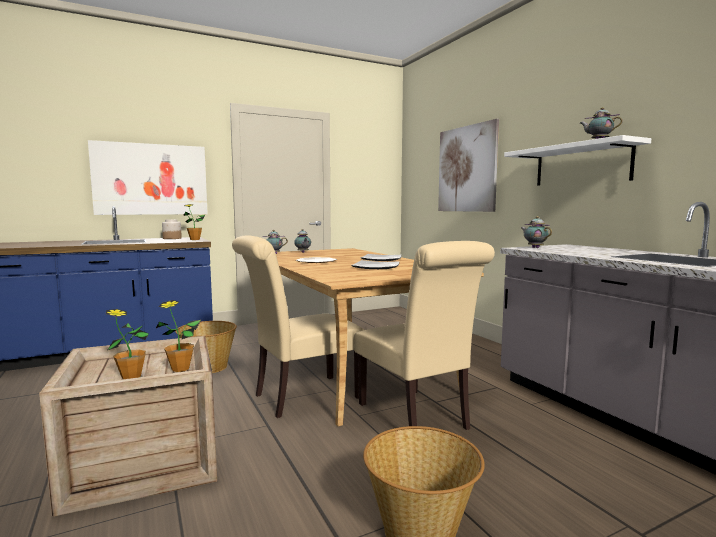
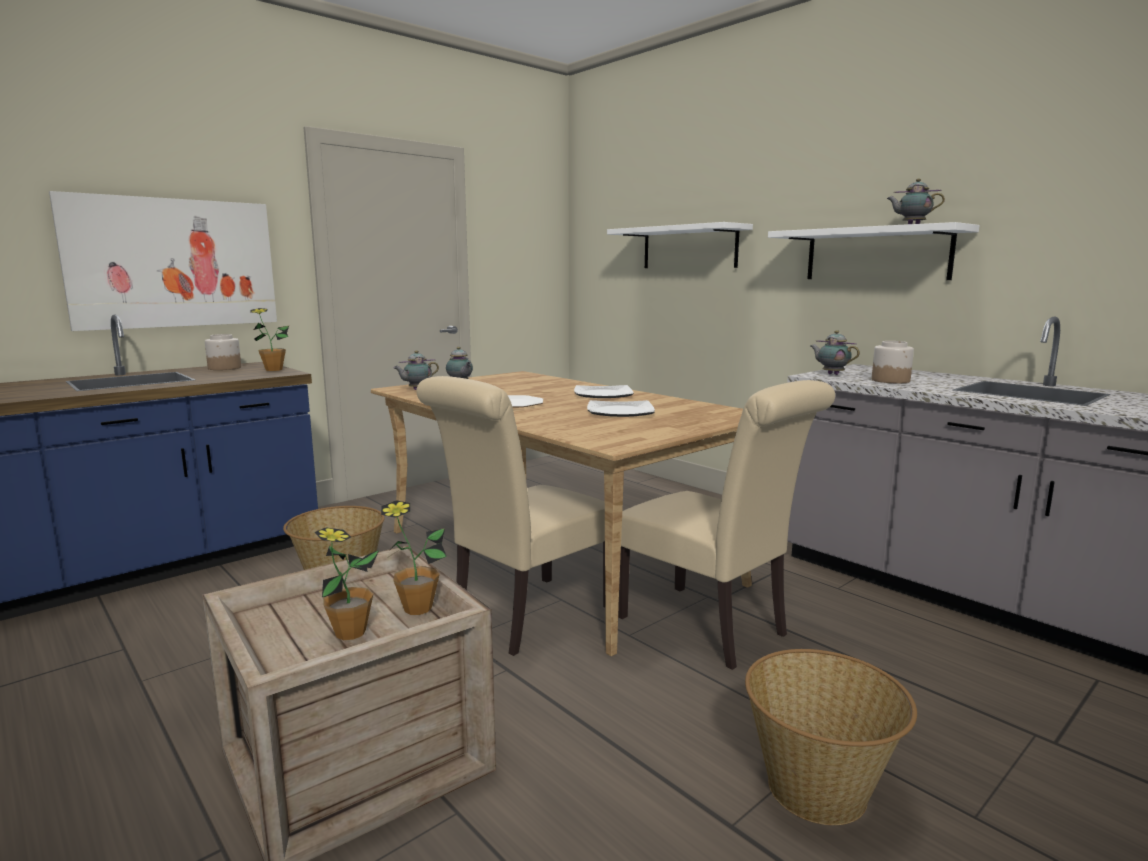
camera: 15 degrees left, 5 degrees up
(467, 169) = (689, 248): picture -> white shelf
(572, 251) = (890, 380): none -> jar

